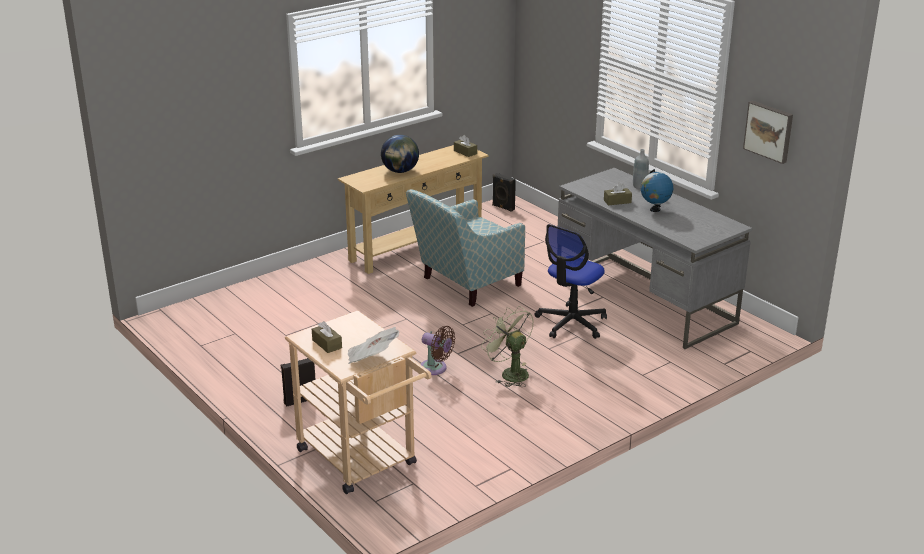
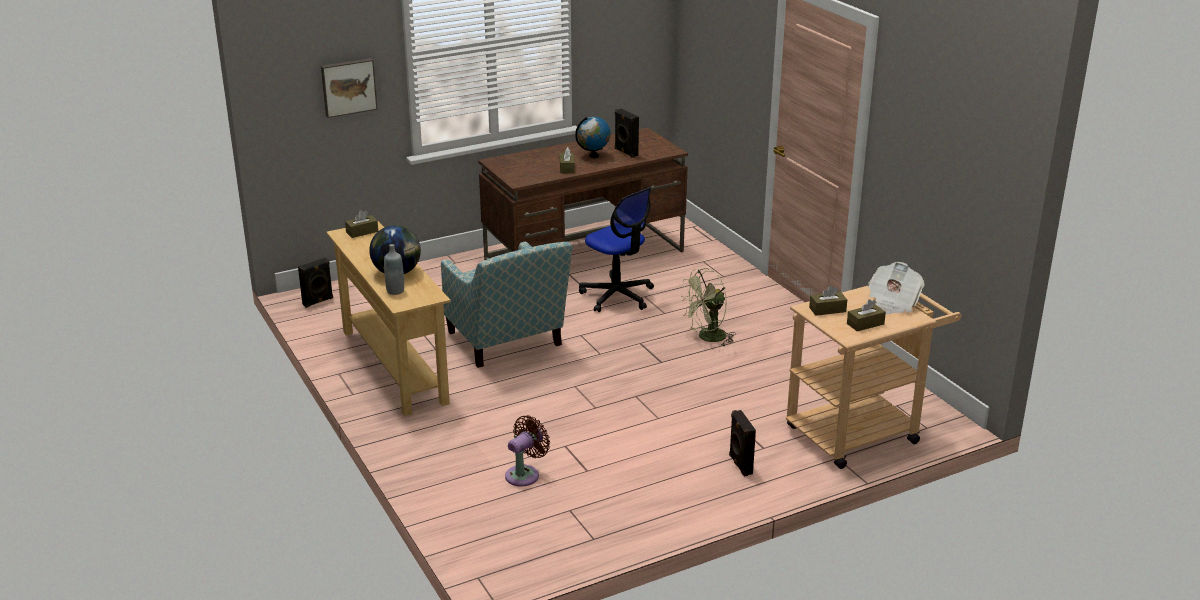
camera: 80 degrees left, 0 degrees up
(352, 326) = (827, 310): none -> brown tissue box
(435, 369) = (690, 377): brown fan -> brown fan (525, 474)
(639, 186) = (534, 155): grey bottle -> grey bottle (395, 291)
(644, 301) = (585, 256): grey desk -> brown desk
(673, 222) = (625, 152): none -> black speaker
(769, 131) = (624, 38): picture -> picture (348, 87)

